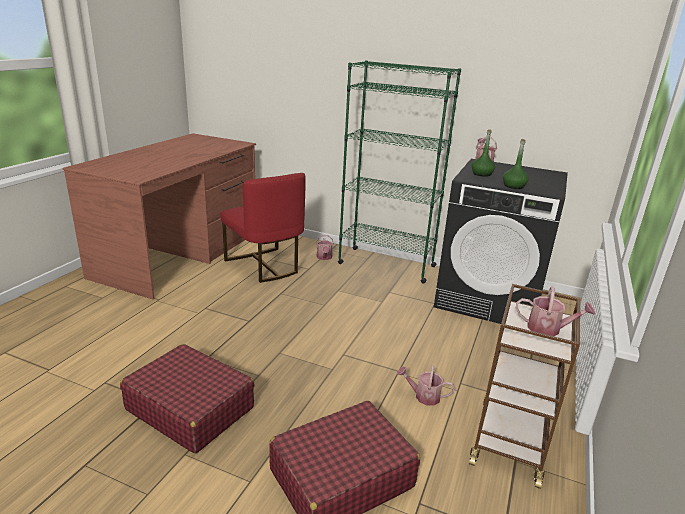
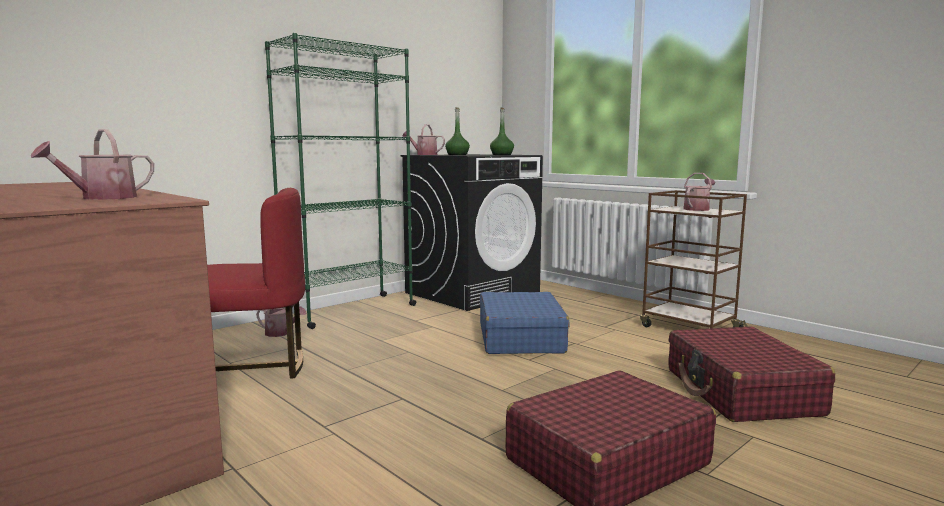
camera: 65 degrees left, 15 degrees down
(388, 343) = (521, 338): none -> blue suitcase
(423, 396) = (620, 341): watering can -> watering can (102, 198)

